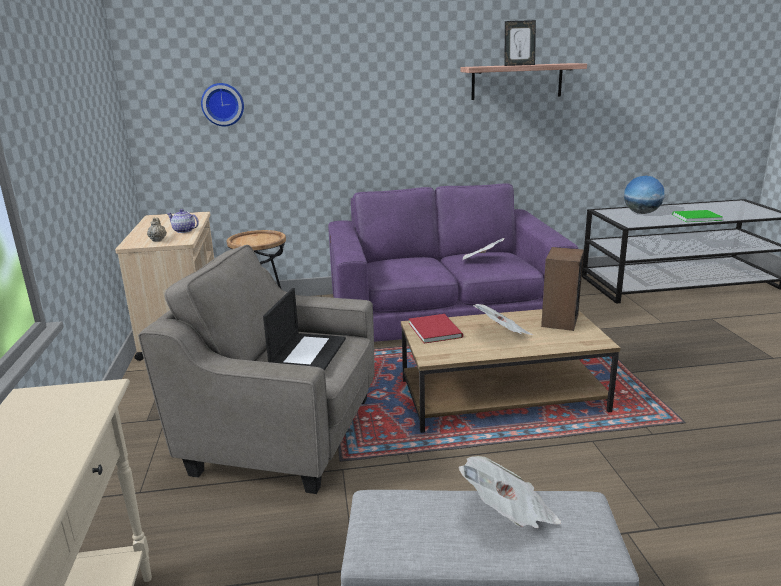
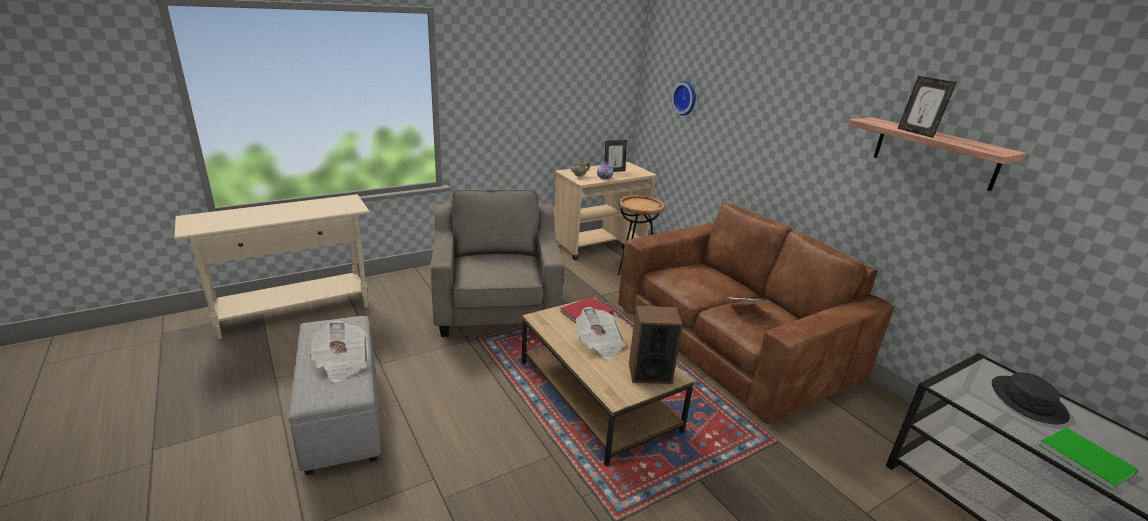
camera: 65 degrees right, 5 degrees up
(168, 224) = (614, 171): none -> picture frame
(308, 352) = (497, 266): laptop -> none
(443, 311) = (733, 342): purple sofa -> brown sofa
(641, 213) = (1028, 401): globe -> black hat

